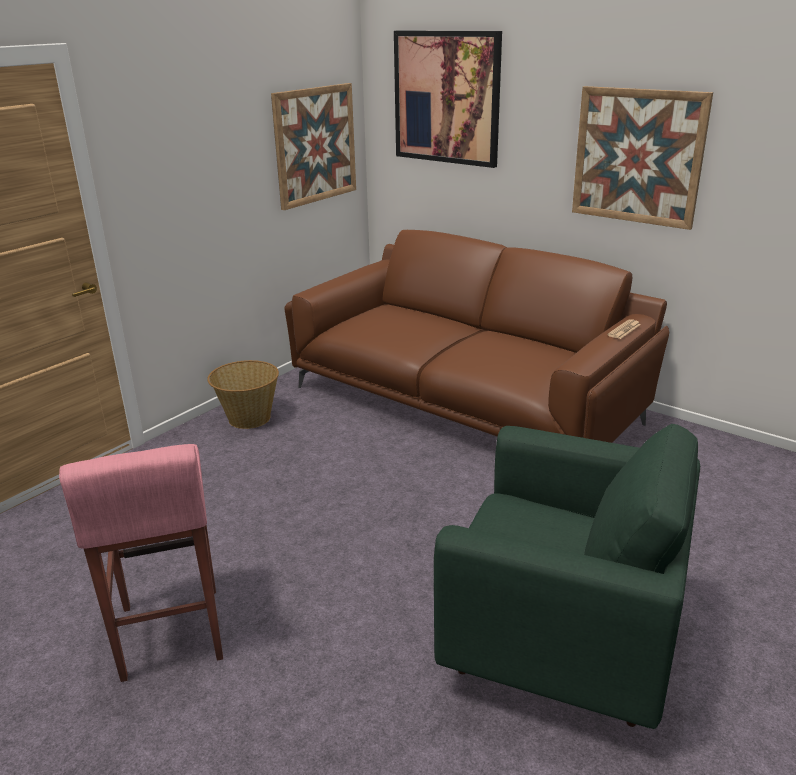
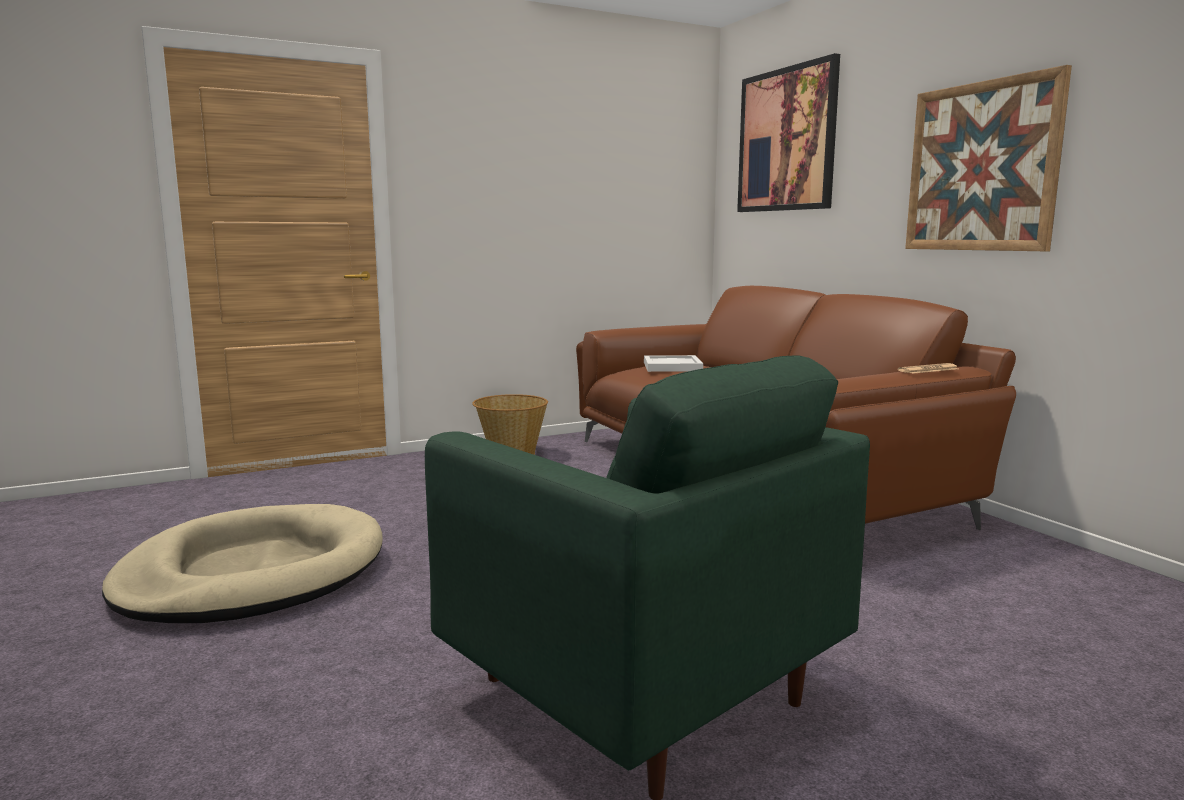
camera: 25 degrees right, 15 degrees down
(169, 634) = (253, 573): pink stool -> beige dog bed
(315, 145) = (647, 194): picture -> none
(382, 320) = (671, 367): none -> white tray

